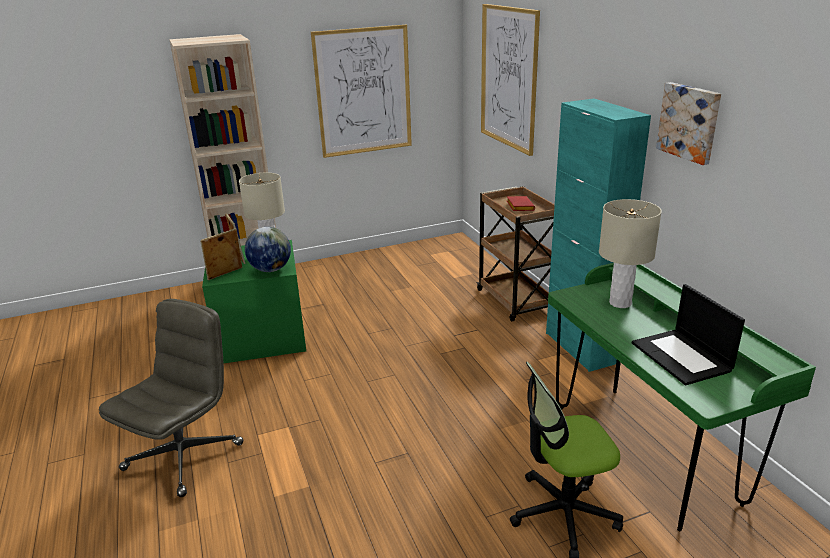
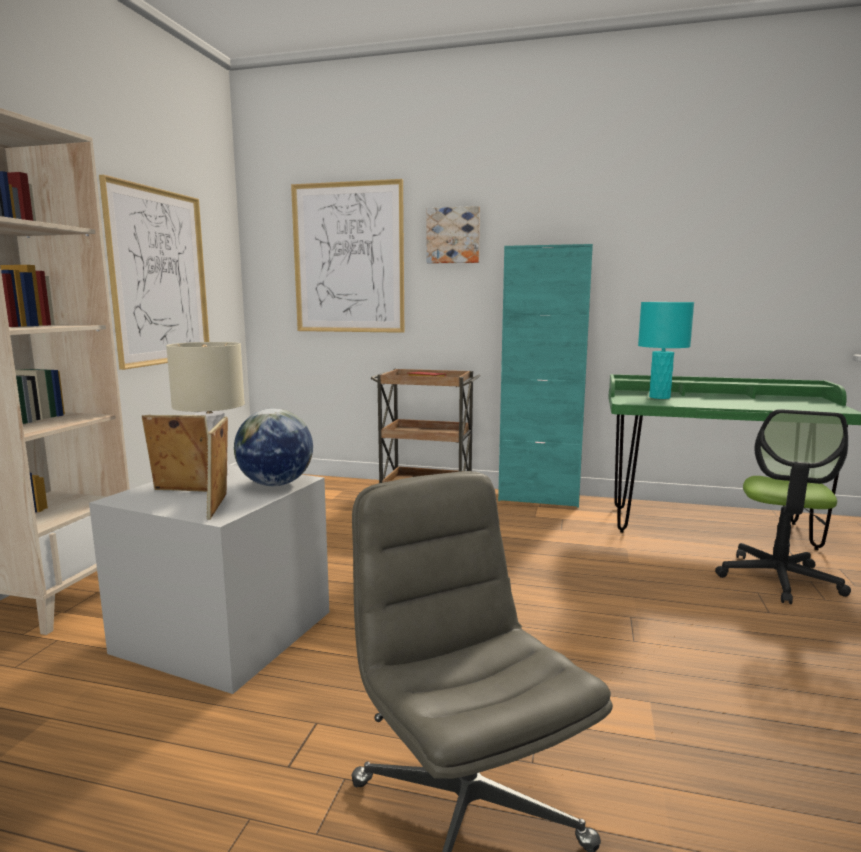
camera: 55 degrees left, 15 degrees down
(260, 336) = (225, 633): green storage box -> grey storage box
(619, 303) = (659, 397): beige table lamp -> turquoise table lamp
(682, 357) = (766, 403): laptop -> none
(690, 122) = (636, 244): picture -> picture (453, 235)

